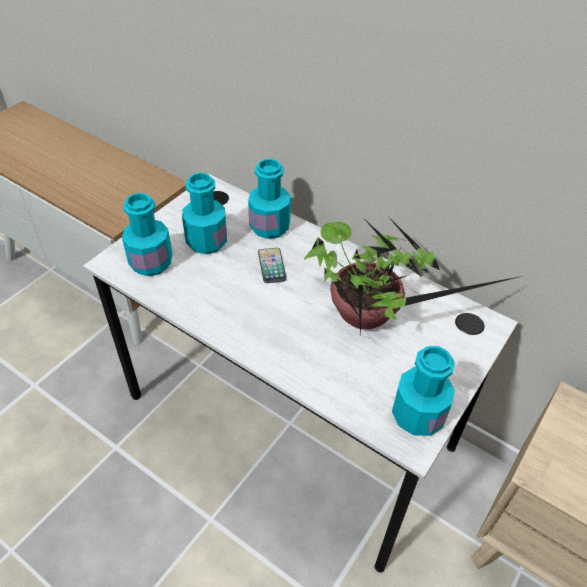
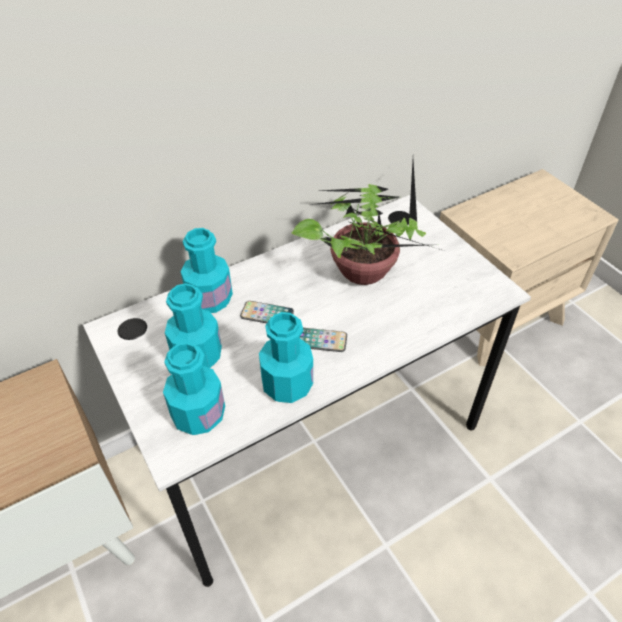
camera: 65 degrees left, 0 degrees up
(260, 309) = (320, 340): none -> phone
(417, 416) = (477, 279): turquoise bottle -> turquoise bottle (287, 384)

